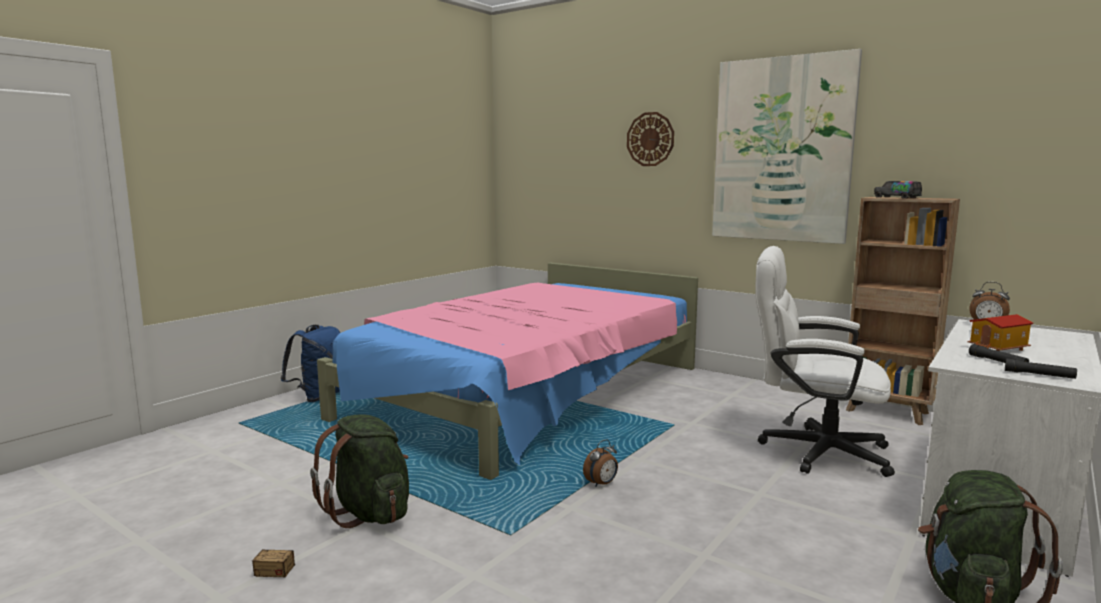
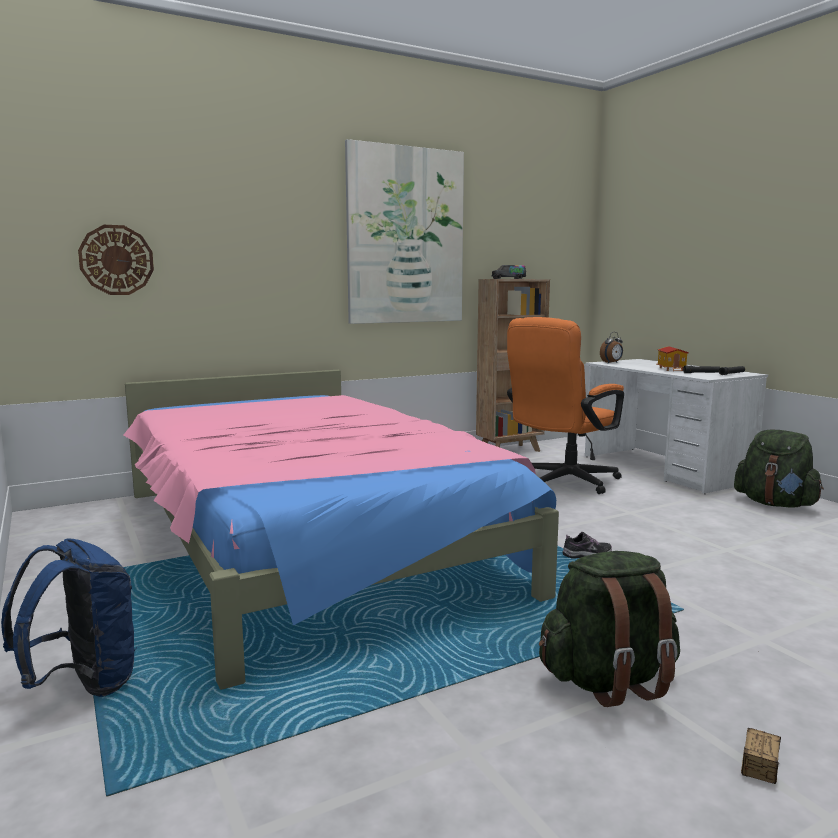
camera: 65 degrees left, 0 degrees up
(601, 484) = (587, 555): alarm clock -> shoe
(650, 139) = (267, 215): wall clock -> wall clock (116, 260)
(812, 450) = (562, 482): white office chair -> orange office chair

